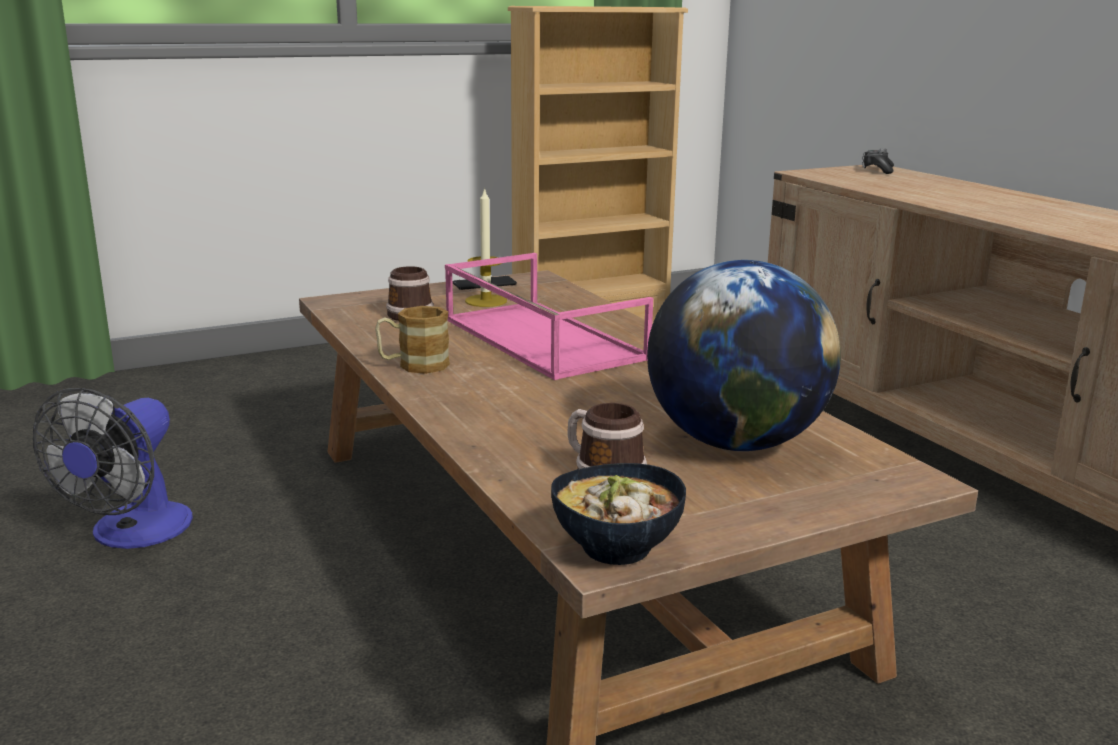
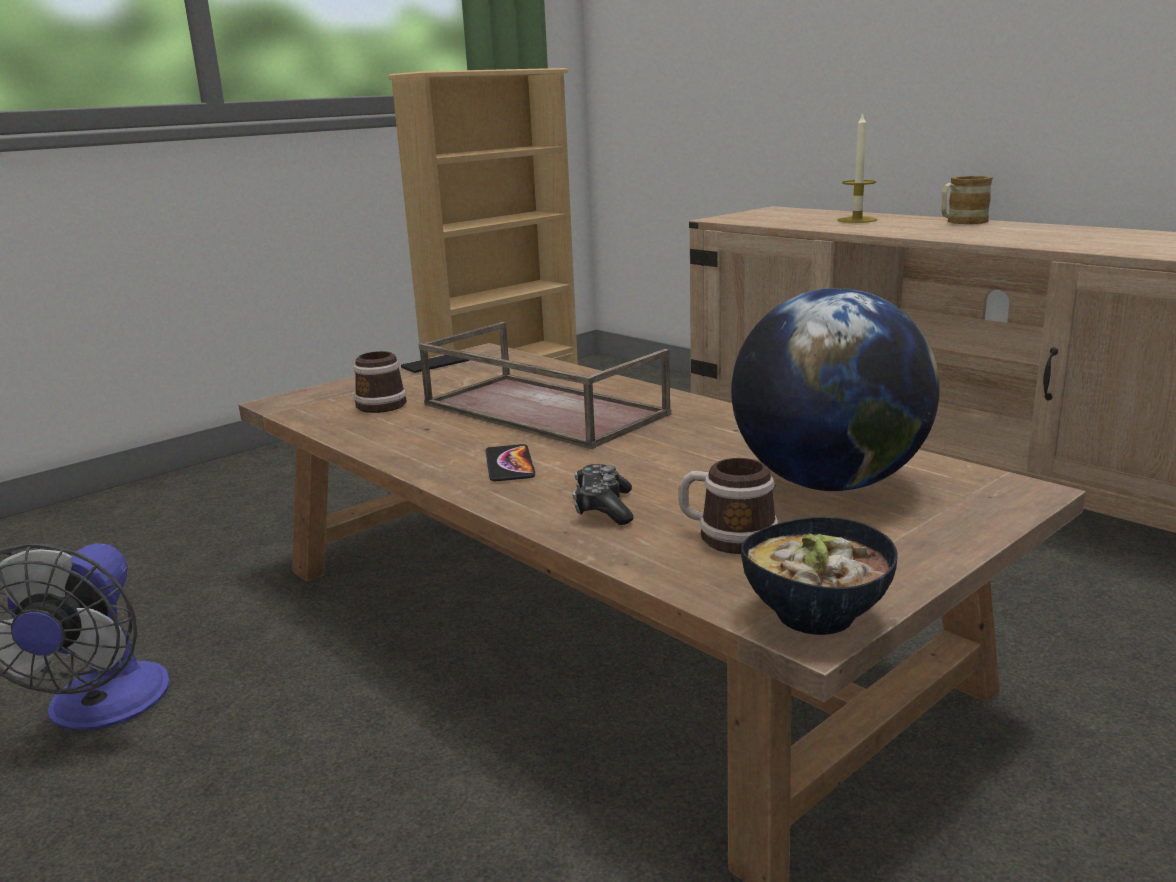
camera: 15 degrees left, 0 degrees up
(413, 365) = (428, 457): mug -> mug (961, 222)
(474, 382) = (509, 464): none -> phone
(486, 301) = (451, 380): candle -> candle (857, 220)
(539, 338) = (540, 410): pink tray -> brown tray
(877, 170) = (780, 211): game controller -> game controller (603, 507)

